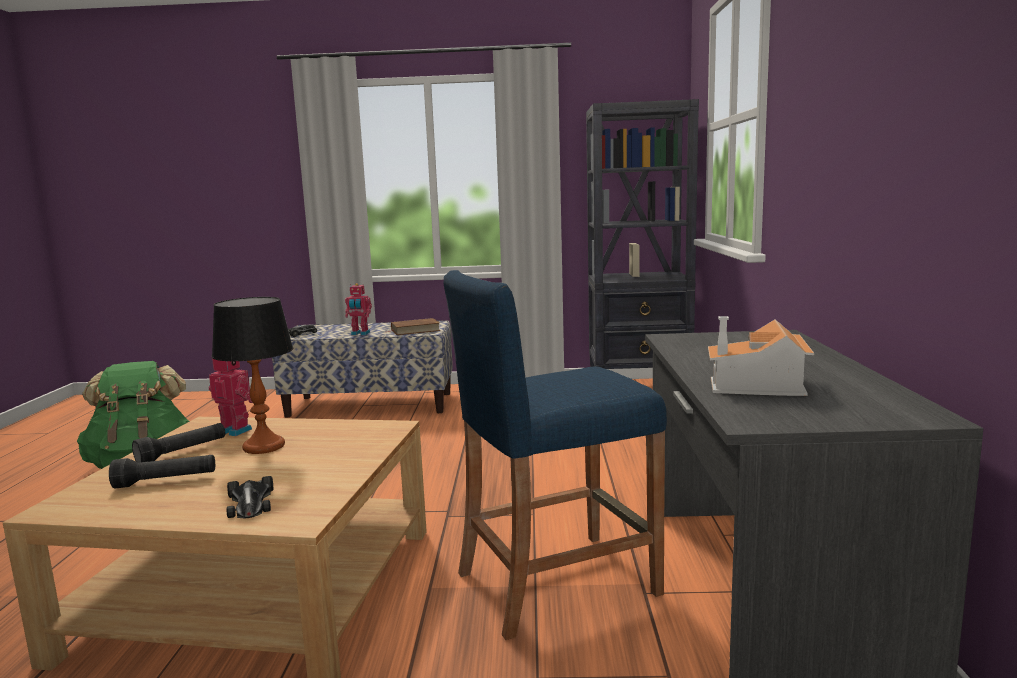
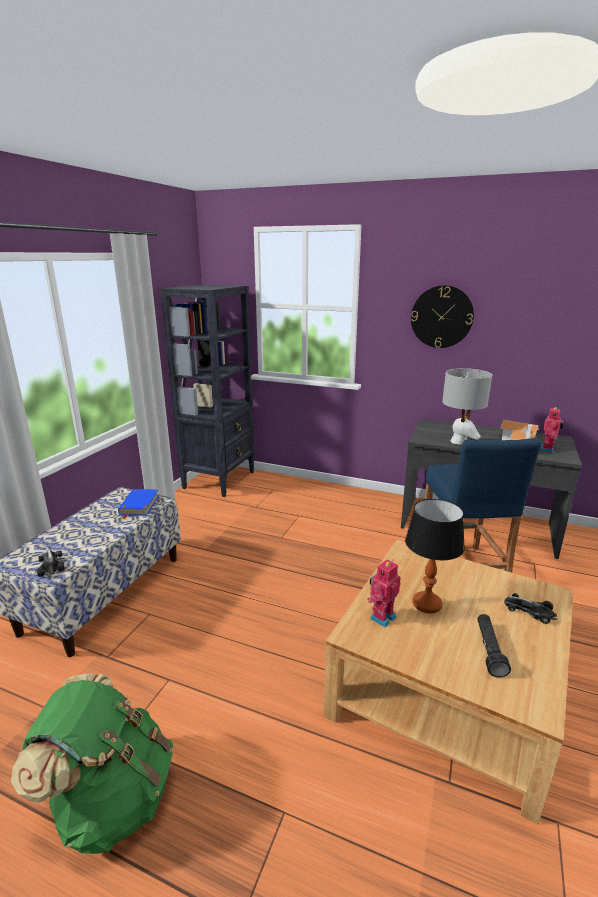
camera: 70 degrees left, 10 degrees up
(182, 453) = (427, 645): black flashlight -> none
(250, 503) = (529, 610): toy car -> toy car turned 150 degrees counterclockwise
(360, 333) = (110, 531): toy robot -> toy robot (548, 449)
(415, 330) = (139, 505): brown book -> blue book
(702, 353) = (459, 441): none -> grey table lamp
(826, 99) = (441, 317): none -> wall clock

